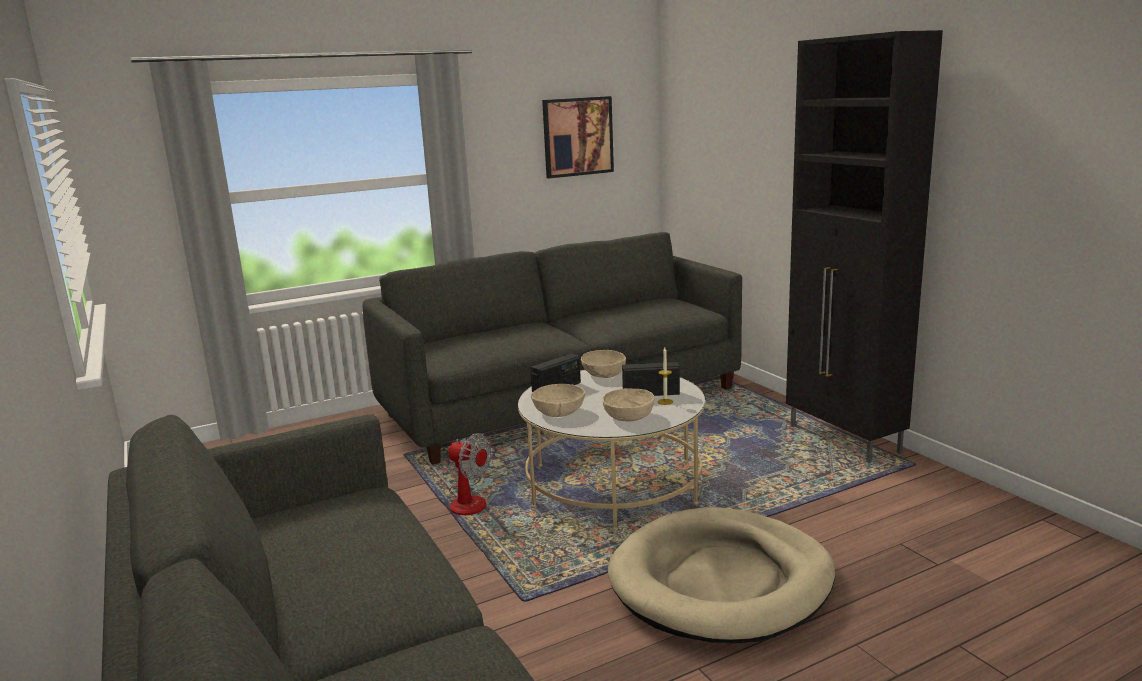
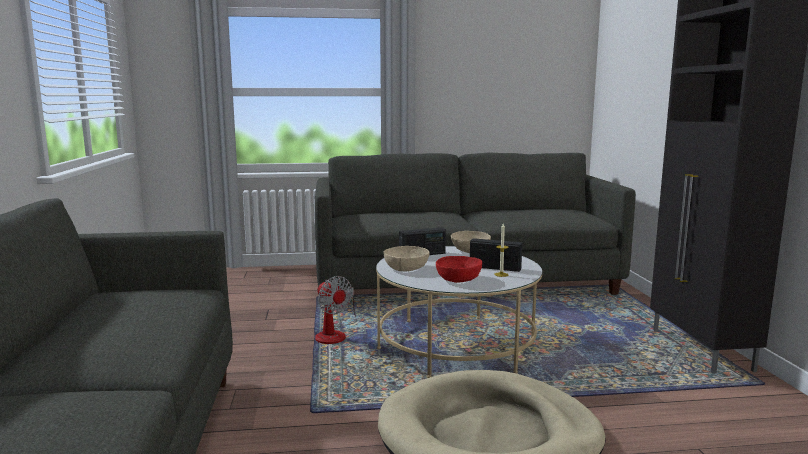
camera: 20 degrees right, 5 degrees down
(577, 136) = (516, 69): picture -> none
(628, 416) = (458, 279): beige bowl -> red bowl

